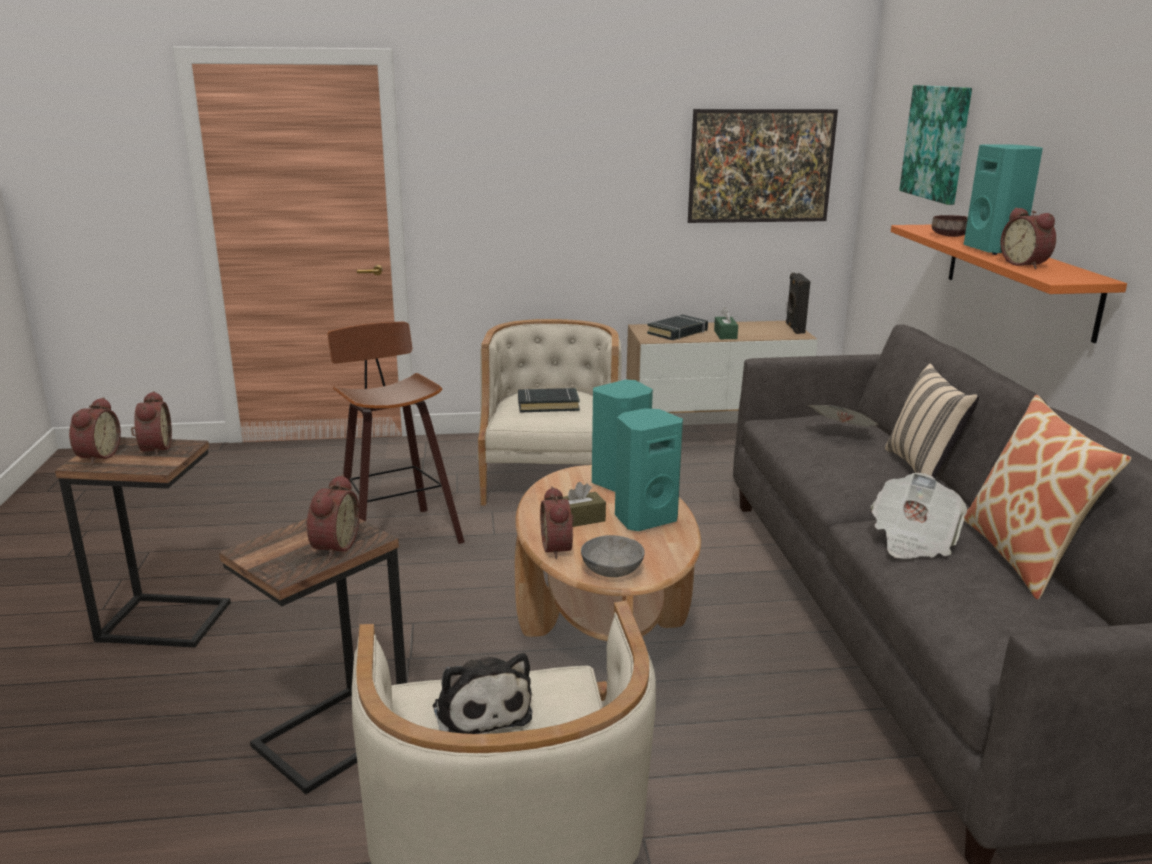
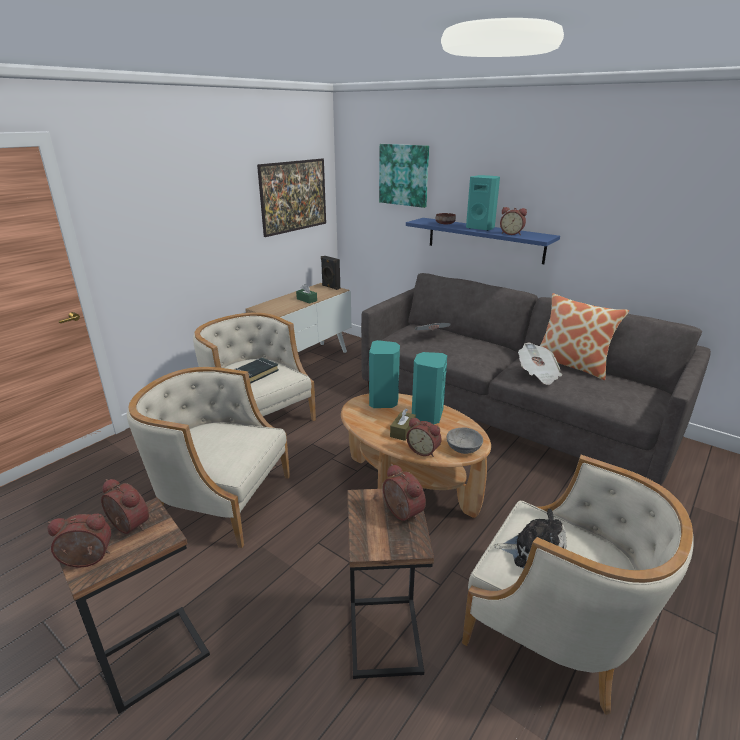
camera: 45 degrees left, 5 degrees up
(96, 456) = (87, 561): alarm clock -> alarm clock turned 60 degrees counterclockwise
(395, 534) = (220, 499): stool -> beige armchair
(678, 332) = (281, 305): black book -> none
(923, 468) = (484, 341): beige pillow -> none
(1019, 278) = (484, 240): orange shelf -> blue shelf

